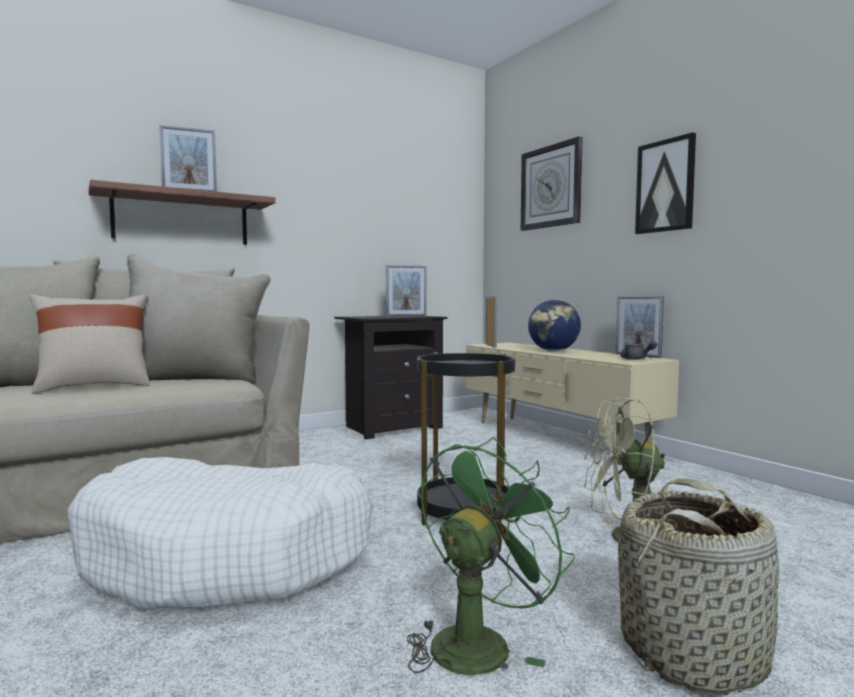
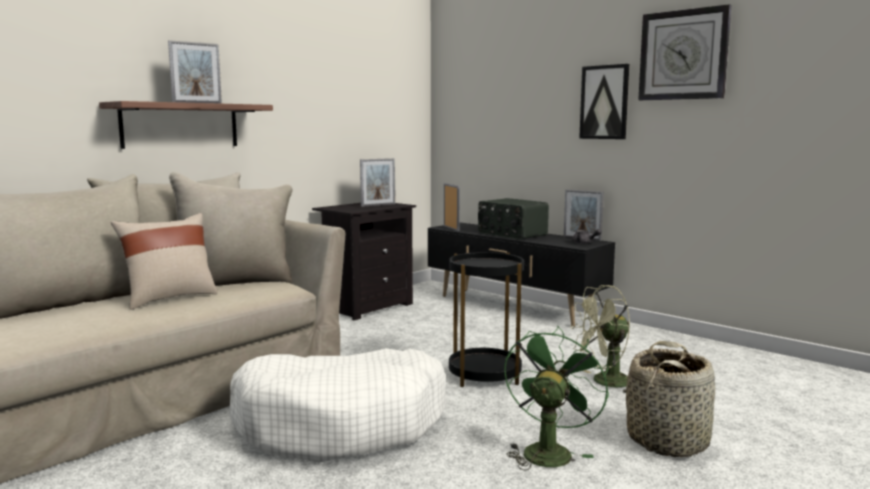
camera: 15 degrees left, 5 degrees up
(551, 186) = (501, 86): wall clock -> wall clock (683, 55)
(553, 351) = (511, 234): globe -> radio
(556, 438) = (513, 307): beige tv stand -> black tv stand

